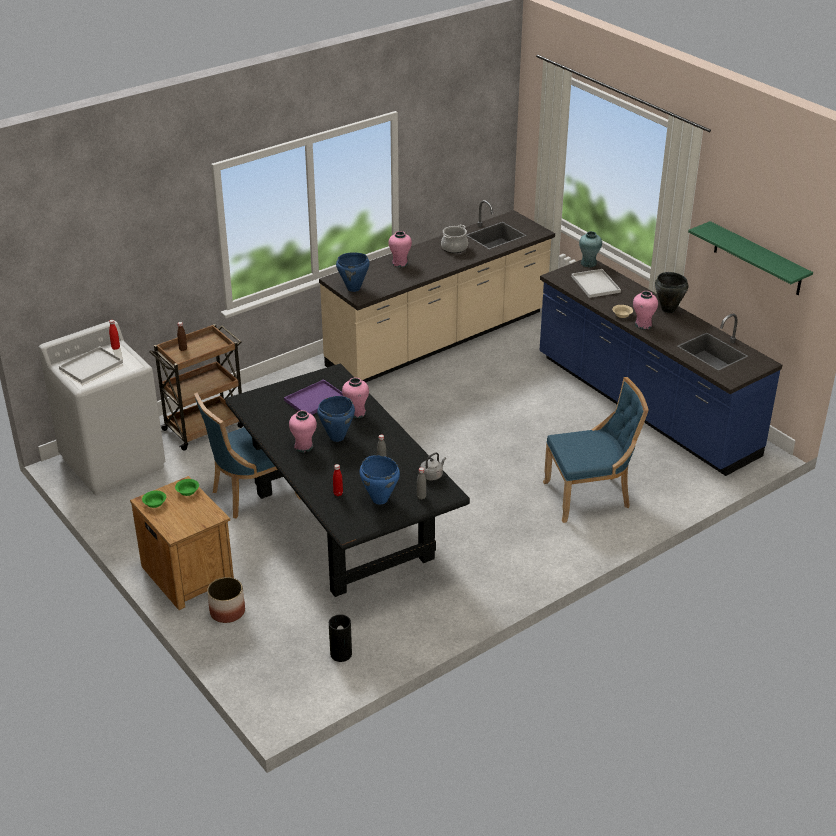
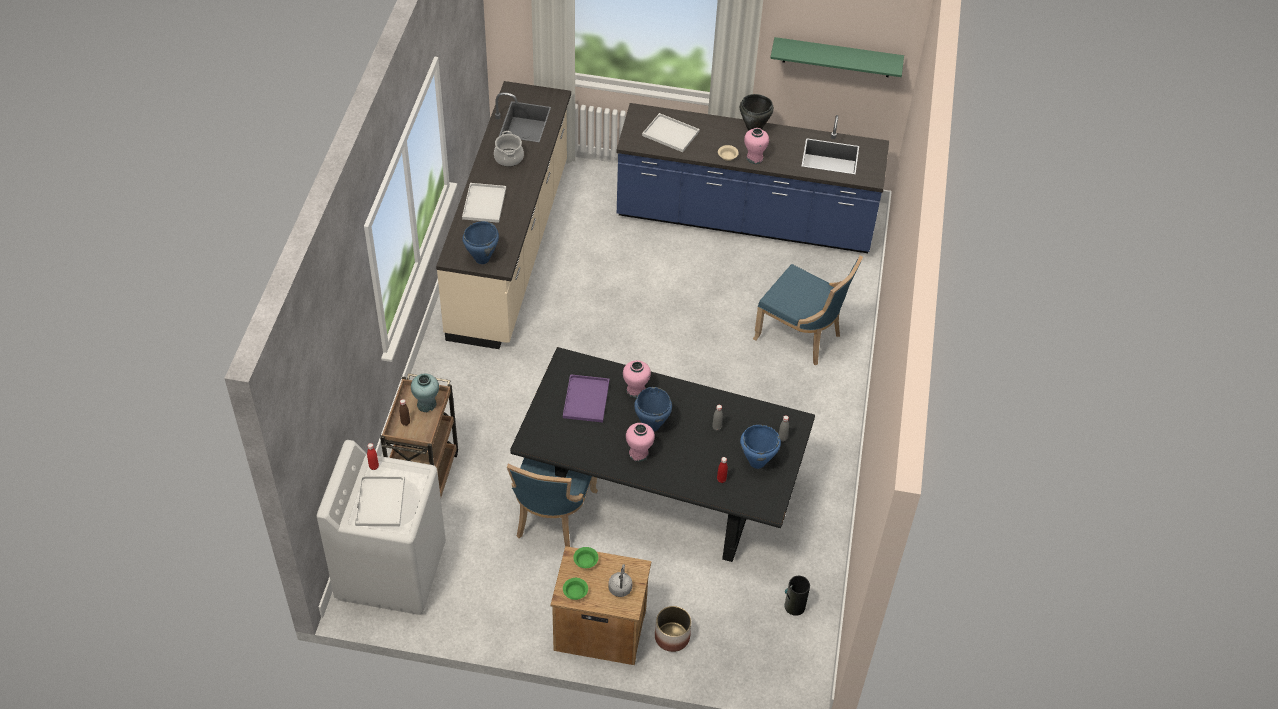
camera: 45 degrees left, 15 degrees up
(400, 263) = (484, 204): pink vase -> white tray
(432, 475) = (765, 412): grey kettle -> grey kettle (620, 587)
(588, 263) = (638, 112): turquoise vase -> turquoise vase (426, 404)
(590, 496) = (801, 336): blue chair -> blue chair turned 90 degrees clockwise

